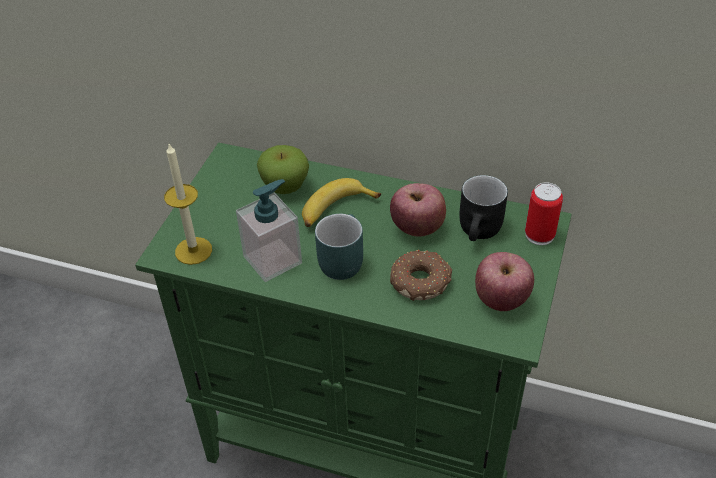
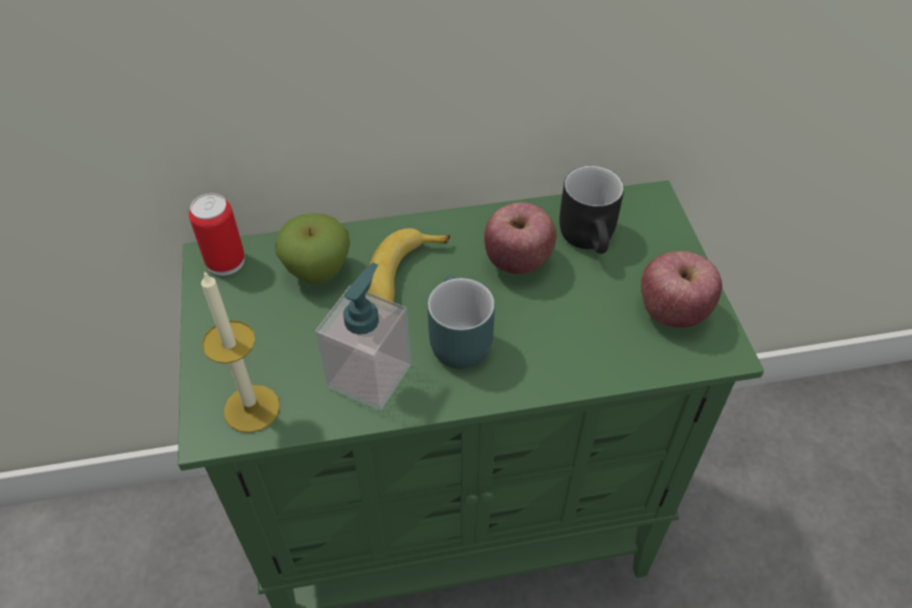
camera: 30 degrees left, 5 degrees up
(421, 281) = (569, 327): donut -> none
(539, 235) = (655, 218): can -> can (225, 261)

